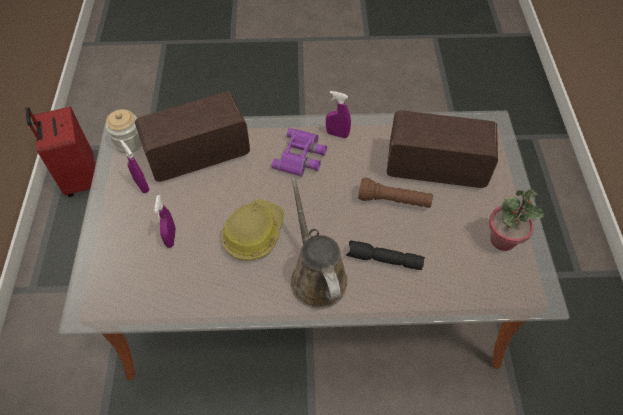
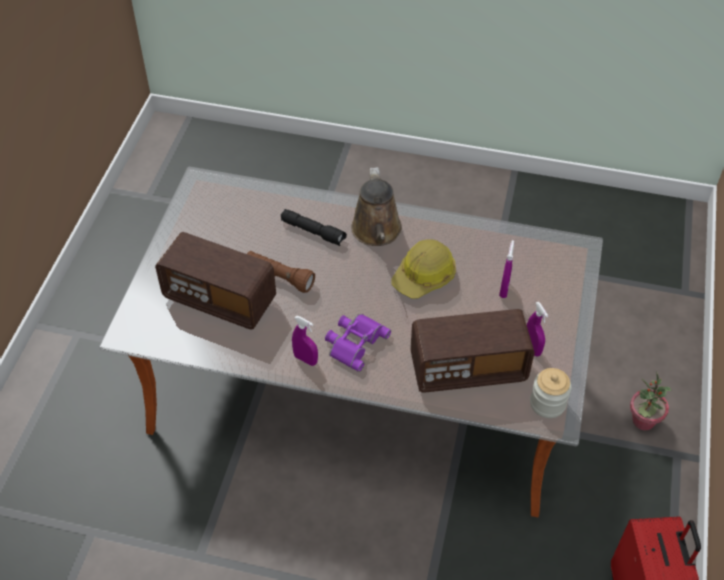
camera: 165 degrees left, 5 degrees down
(502, 240) = (200, 225): potted plant -> potted plant (643, 421)

